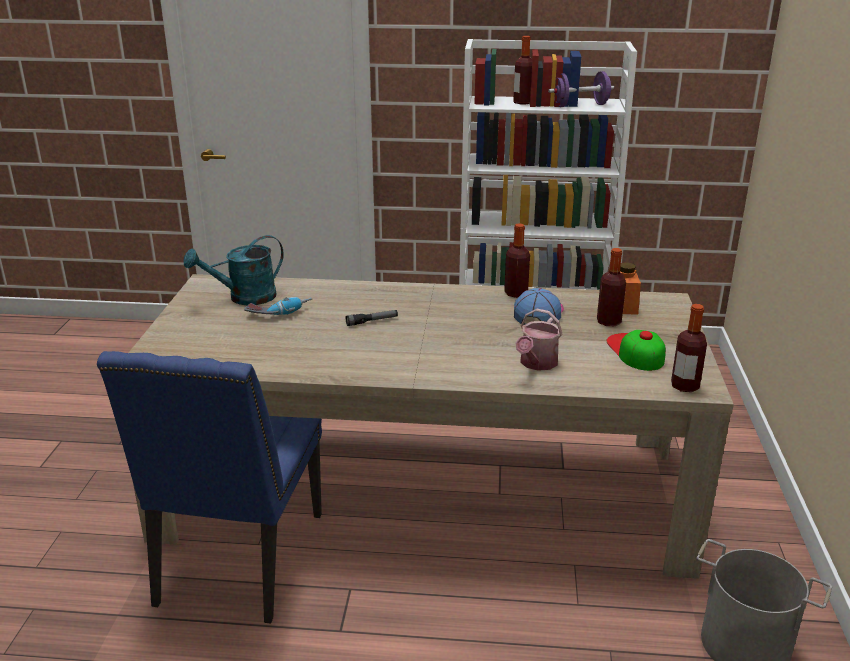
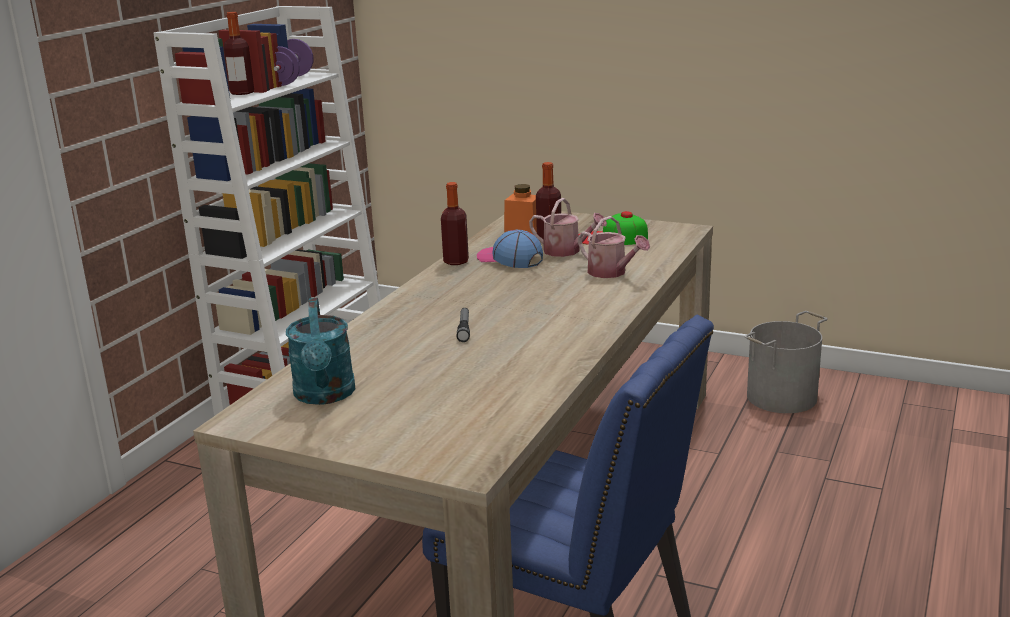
camera: 70 degrees left, 5 degrees down
(279, 312) = (392, 376): power drill -> none
(579, 335) = (566, 251): none -> watering can
(684, 386) = (679, 233): bottle -> none

